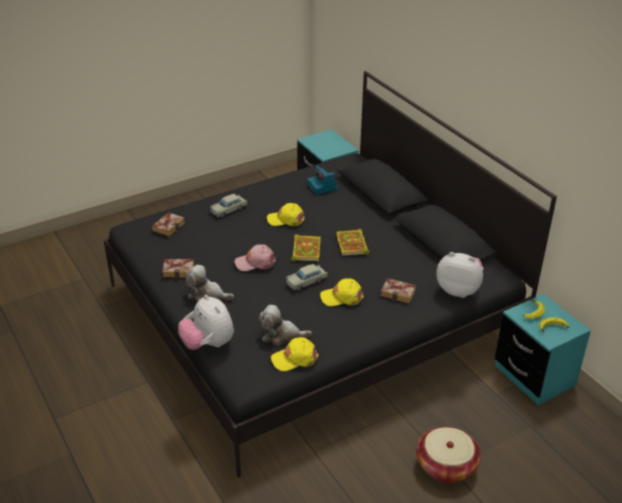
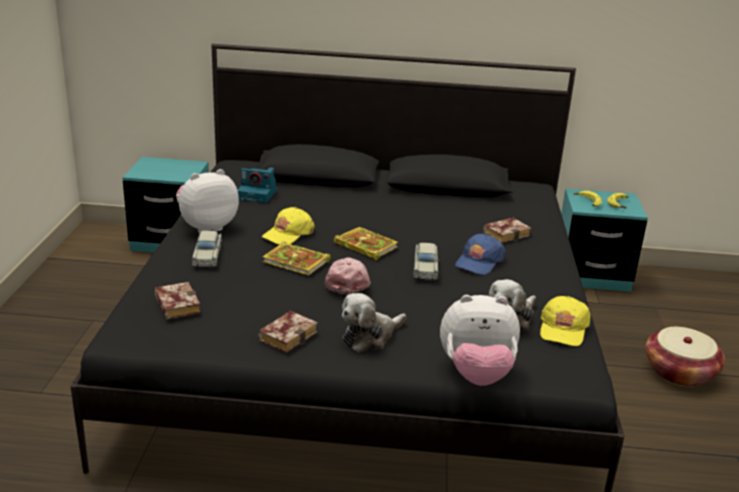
camera: 55 degrees left, 10 degrees down
(255, 262) = (347, 281): pink cap -> pink cap turned 150 degrees clockwise
(342, 297) = (479, 261): yellow cap -> blue cap
(352, 245) = (392, 222): book -> book (297, 262)
(458, 290) = (533, 208): plush toy -> plush toy (207, 227)

